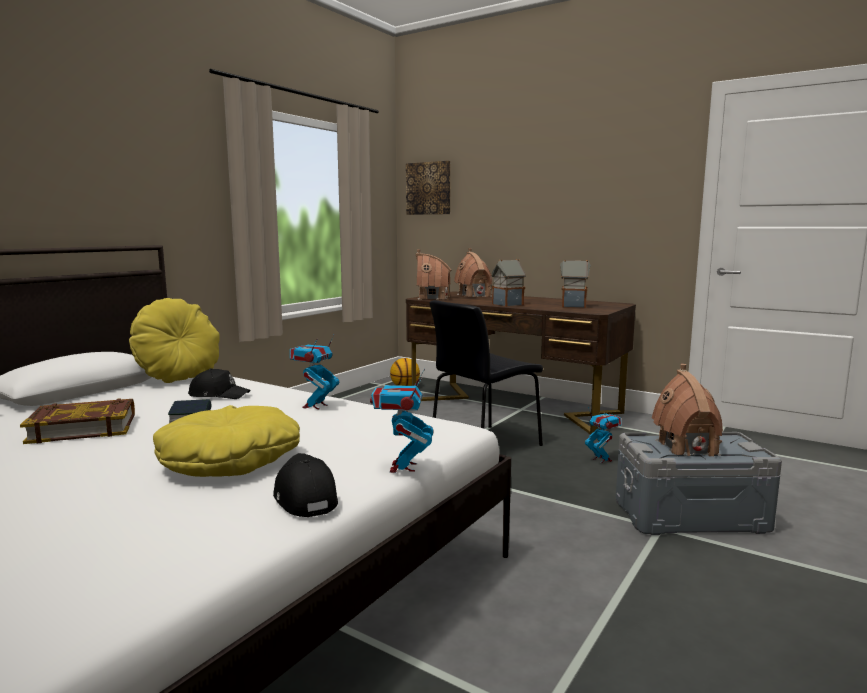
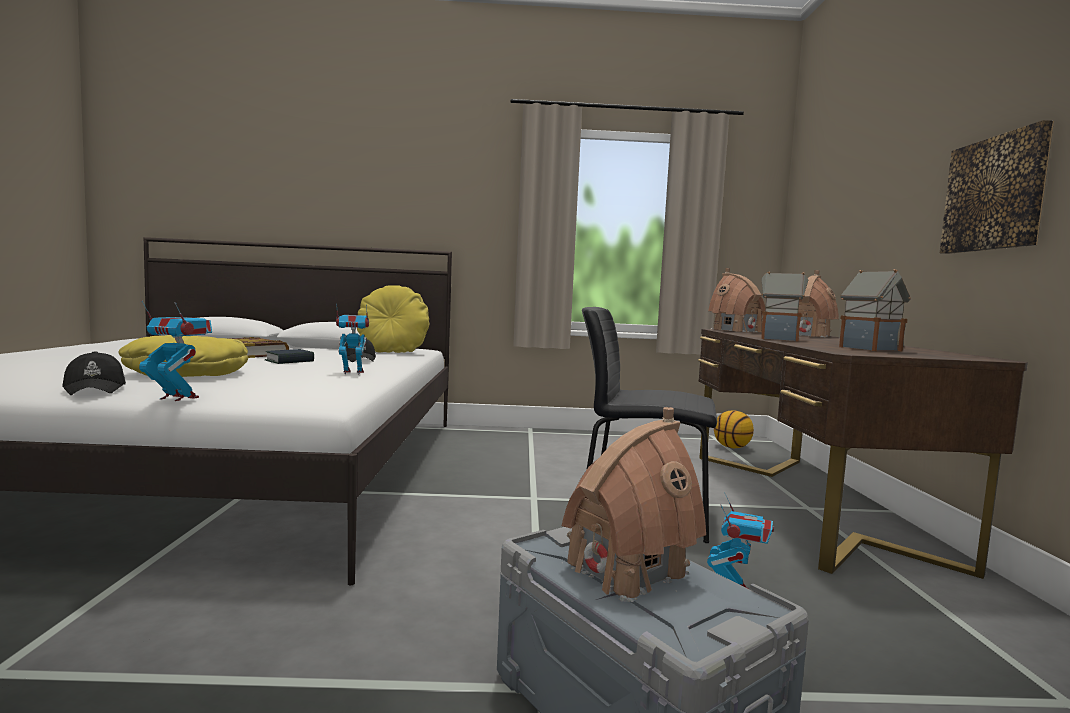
camera: 55 degrees right, 5 degrees down
(304, 498) = (96, 389): black cap -> black cap turned 120 degrees clockwise
(402, 467) = (178, 398): toy robot -> toy robot turned 45 degrees clockwise
(429, 188) = (809, 198): picture -> picture (995, 194)

